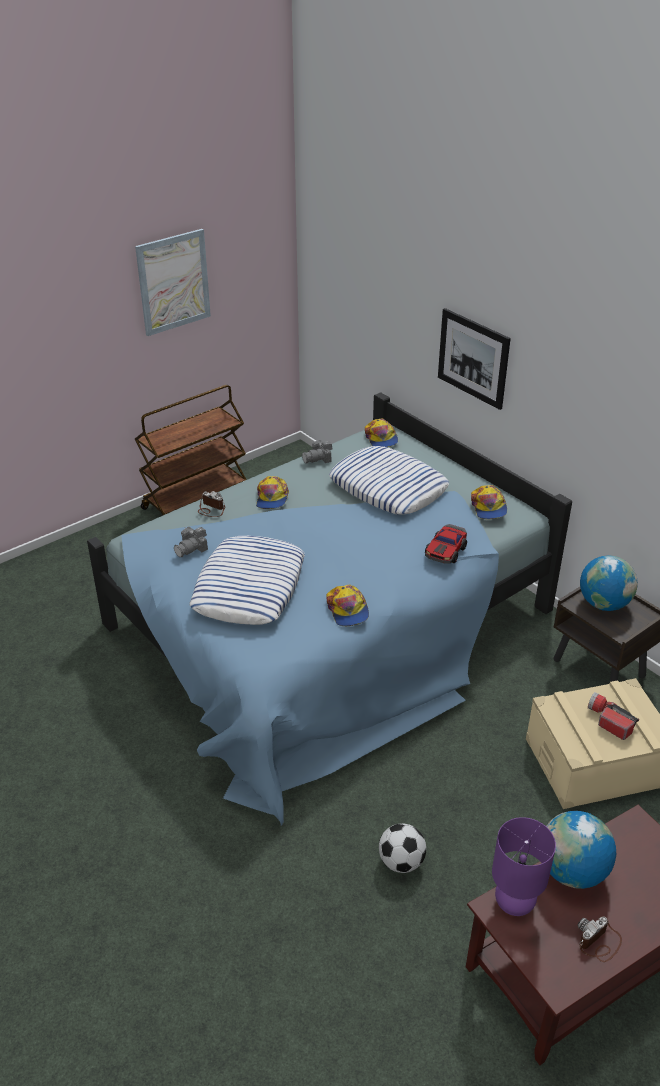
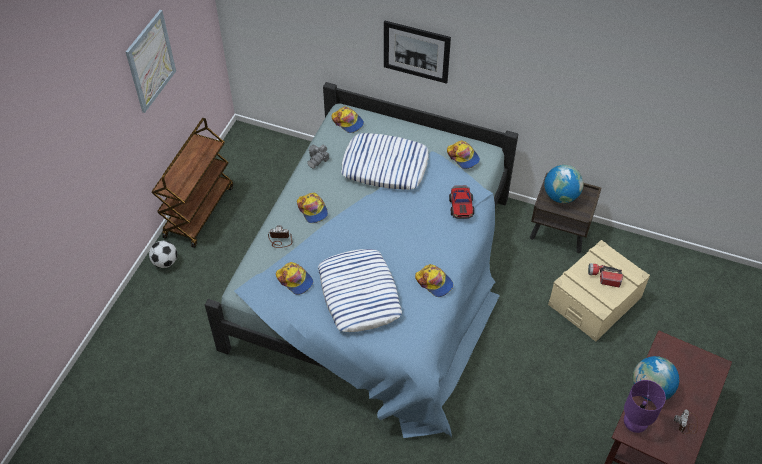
camera: 30 degrees left, 15 degrees up
(192, 548) = (295, 280): camera -> cap
(401, 862) = (531, 422): football -> football (165, 262)

